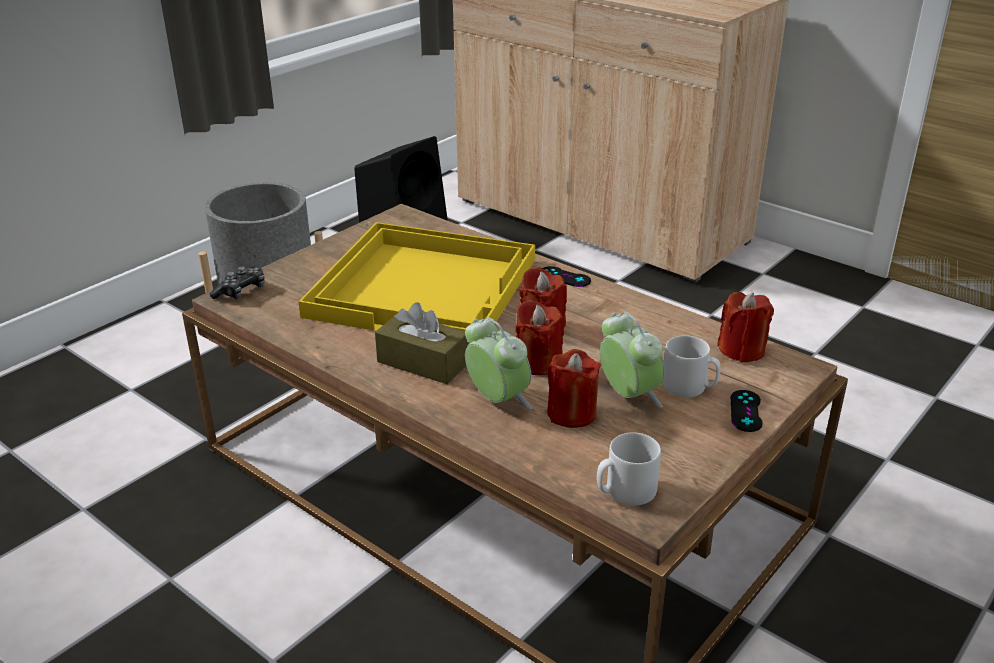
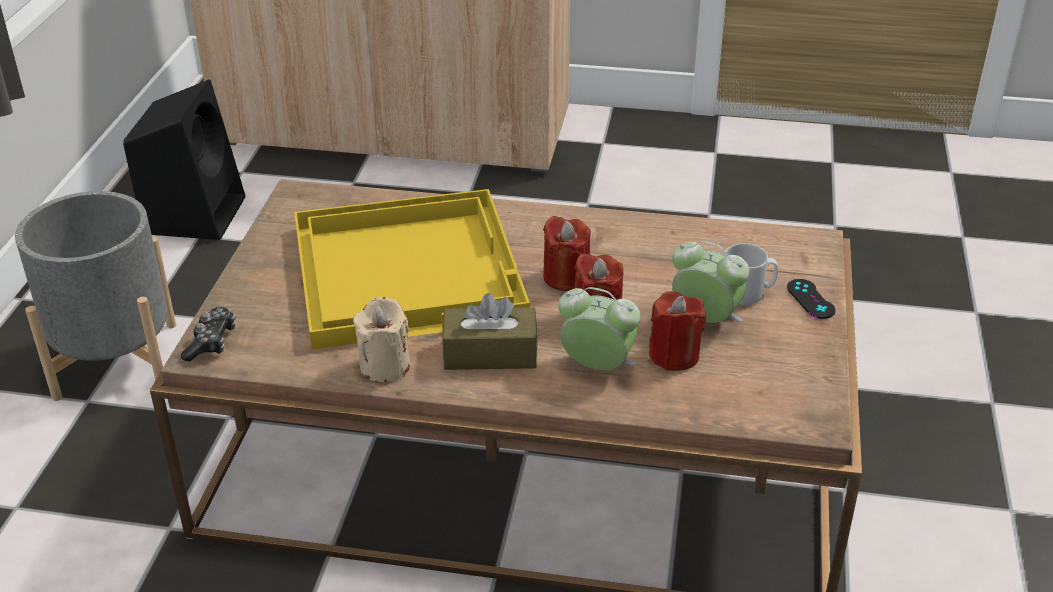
camera: 30 degrees left, 5 degrees up
(338, 345) = (385, 366): none -> beige candle
(564, 277) = (536, 215): black game controller -> none
(625, 491) = (783, 411): grey mug -> none
(741, 350) = (757, 241): red candle -> none

